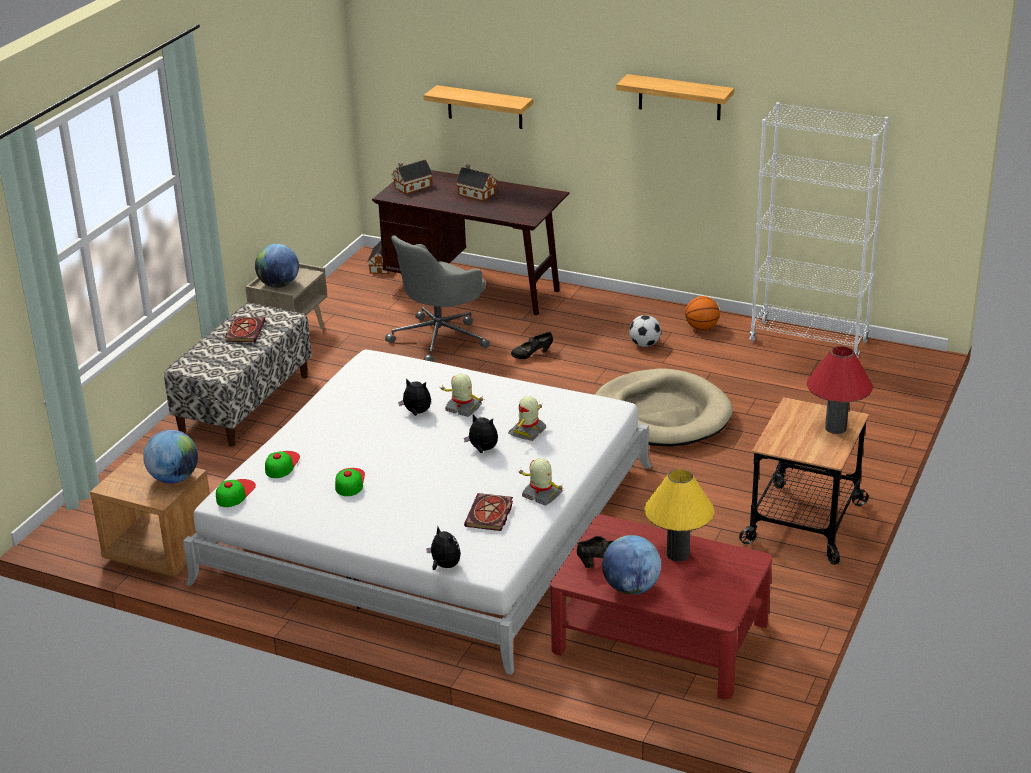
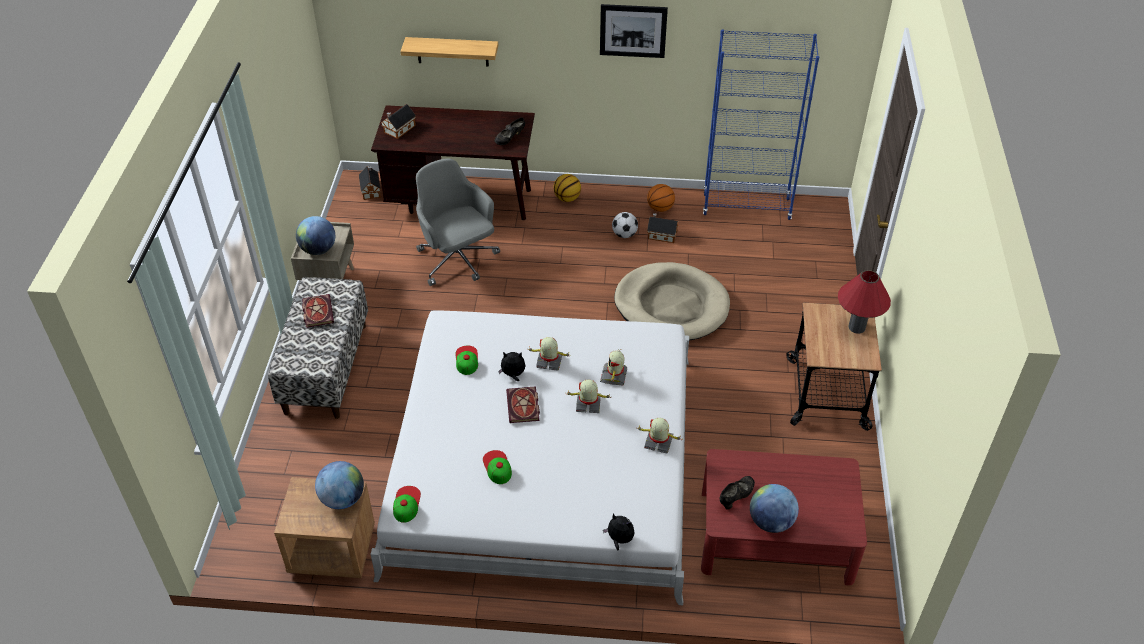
camera: 20 degrees left, 15 degrees up
(281, 464) = (430, 461): cap -> cap (466, 360)
(440, 338) = (457, 260): grey office chair -> grey office chair turned 120 degrees clockwise
(475, 193) = (457, 128): toy house -> toy house (661, 234)
(482, 450) = (588, 404): plush toy -> toy robot
(490, 515) = (628, 475): book -> book (524, 407)
(532, 355) = (541, 264): black shoe -> black shoe (510, 139)
(597, 304) = (567, 198): none -> basketball
(678, 554) = (788, 477): yellow table lamp -> none
(679, 97) = (633, 30): shelf -> picture
(809, 341) = (746, 206): white bookcase -> blue bookcase

